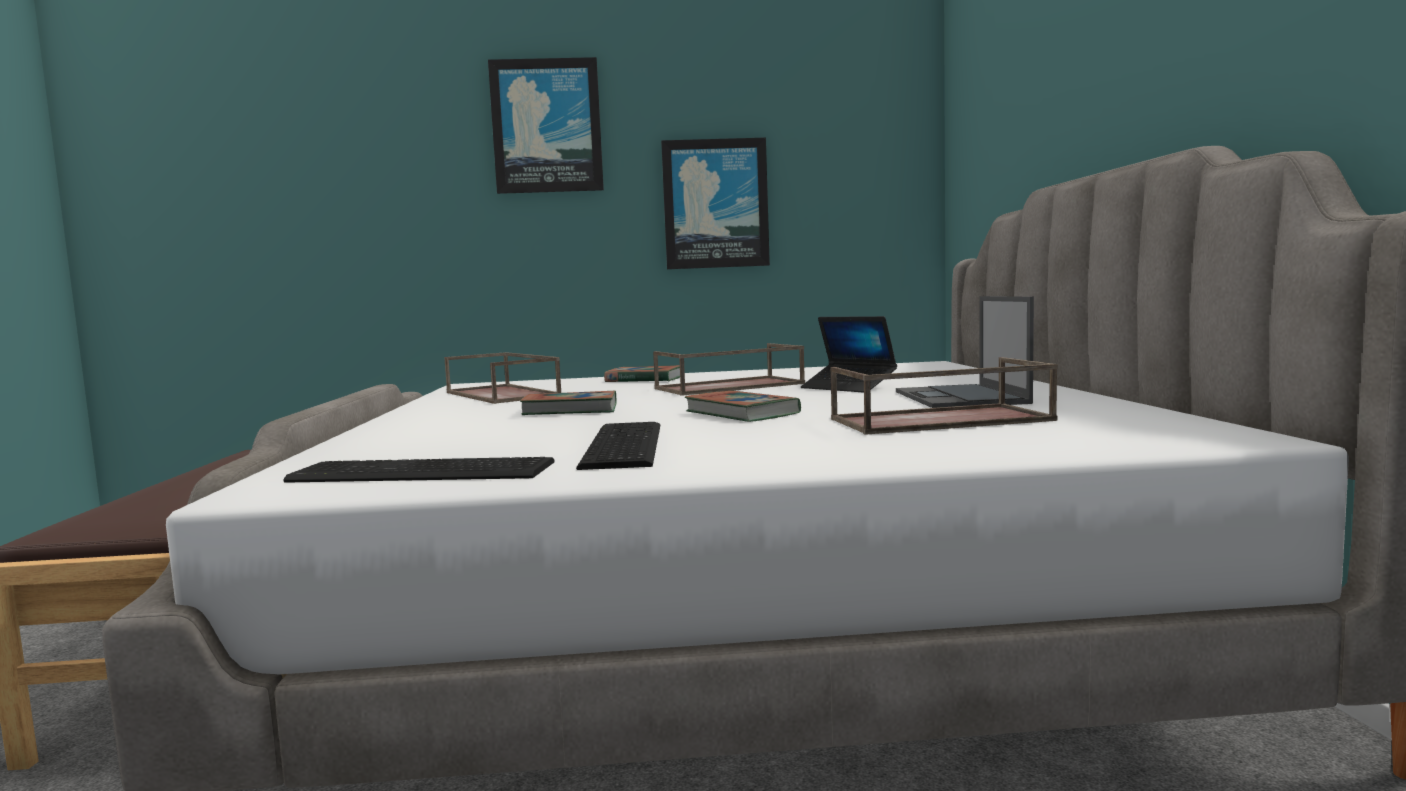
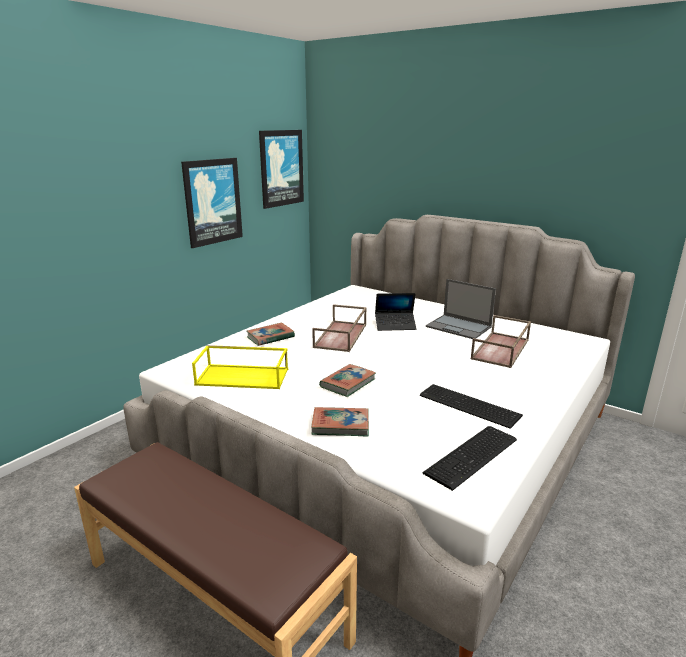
camera: 50 degrees left, 15 degrees up
(504, 394) = (244, 376): brown tray -> yellow tray
(547, 126) = (106, 152): picture -> picture (281, 168)
(742, 413) = (428, 363): book -> book (340, 425)

